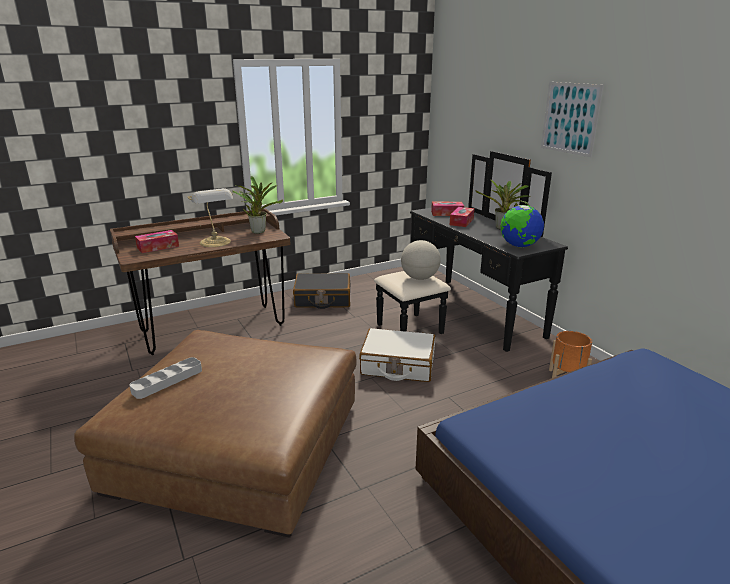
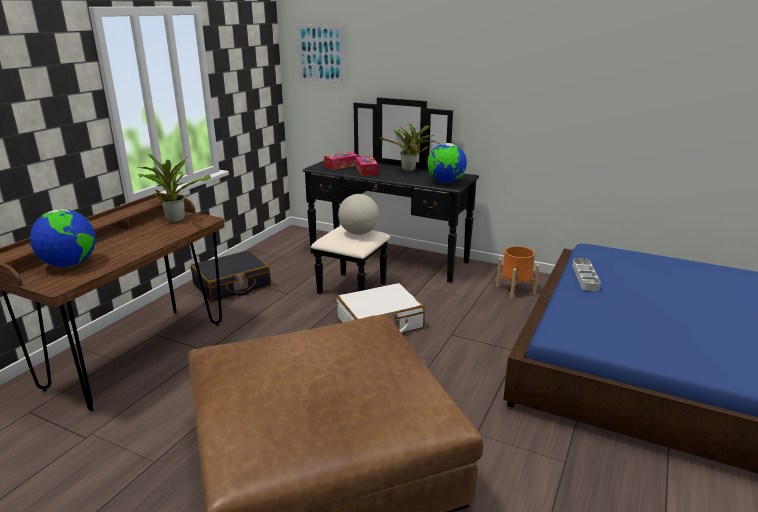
camera: 35 degrees left, 0 degrees up
(158, 247) = (70, 264): tissue box -> globe
(167, 381) = (254, 409): grey tray -> grey tray (585, 277)
(216, 242) = (143, 242): table lamp -> none
(570, 118) = (463, 59): picture -> picture (320, 53)

